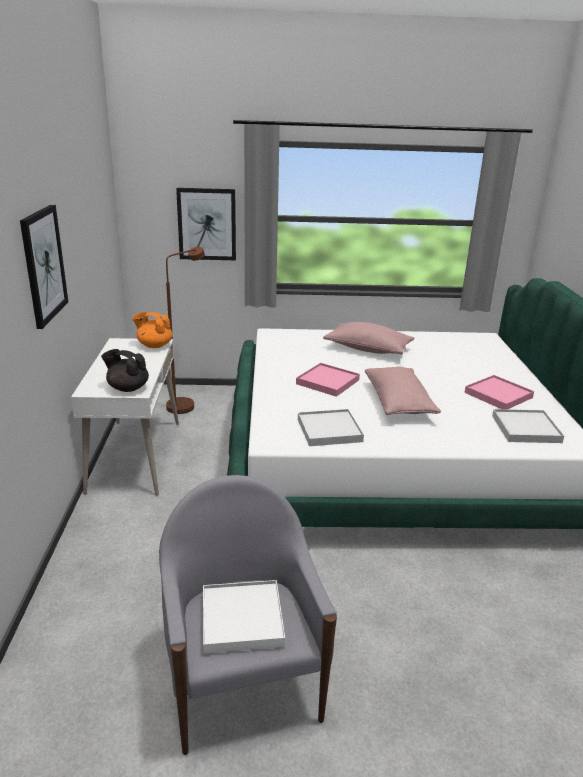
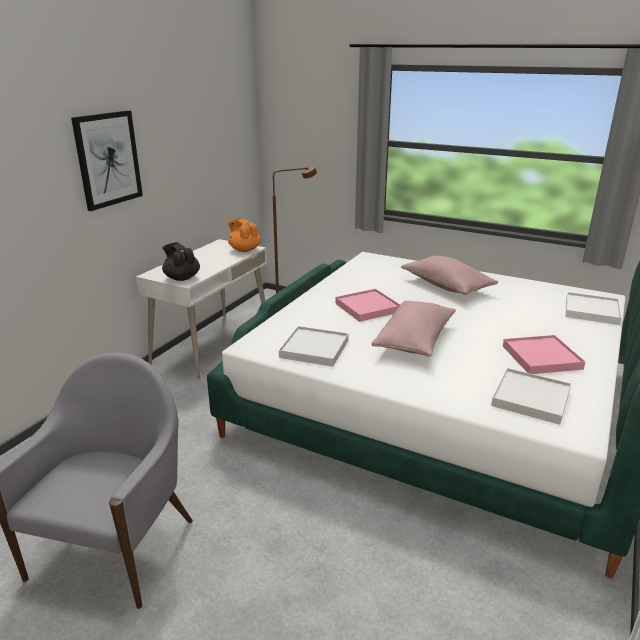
camera: 30 degrees right, 0 degrees up
(207, 224) = (329, 146): picture -> none
(242, 619) = (88, 482): white tray -> white tray (591, 311)

